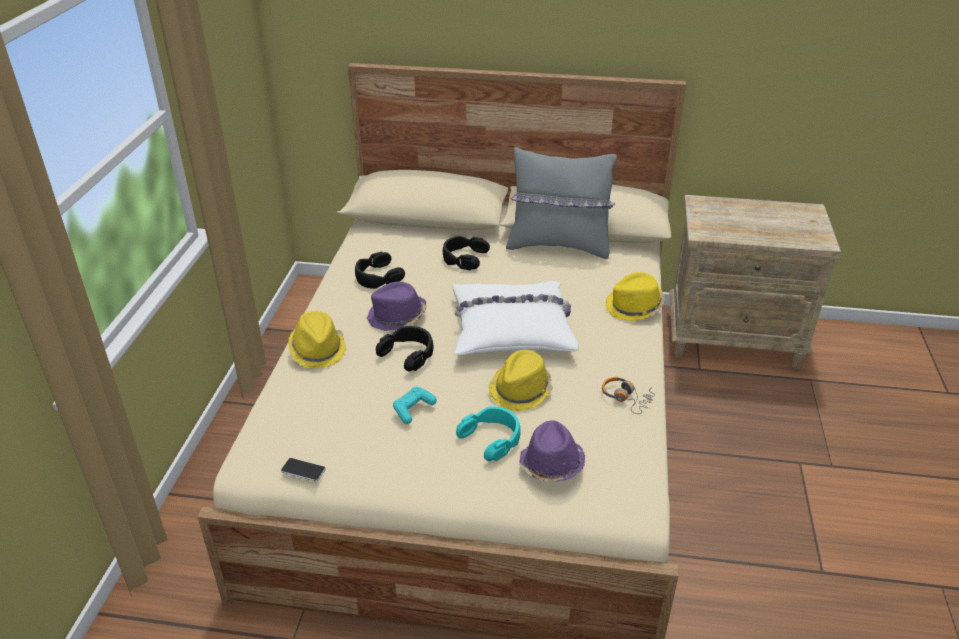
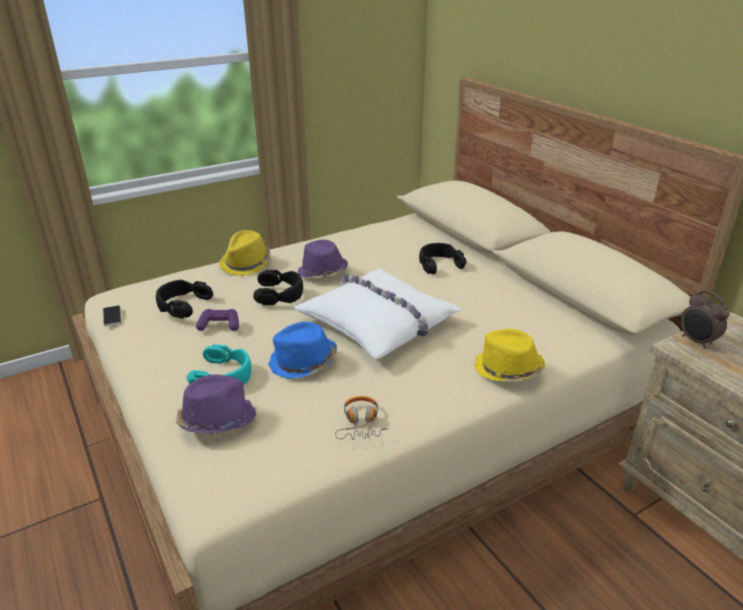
camera: 50 degrees right, 5 degrees down
(377, 277) = (360, 246): black headphones -> black headphones (182, 304)
(413, 409) = (219, 325): turquoise game controller -> purple game controller
(521, 390) = (303, 362): yellow hat -> blue hat
(558, 245) = (531, 293): grey pillow -> none
(703, 224) = (696, 341): none -> alarm clock

